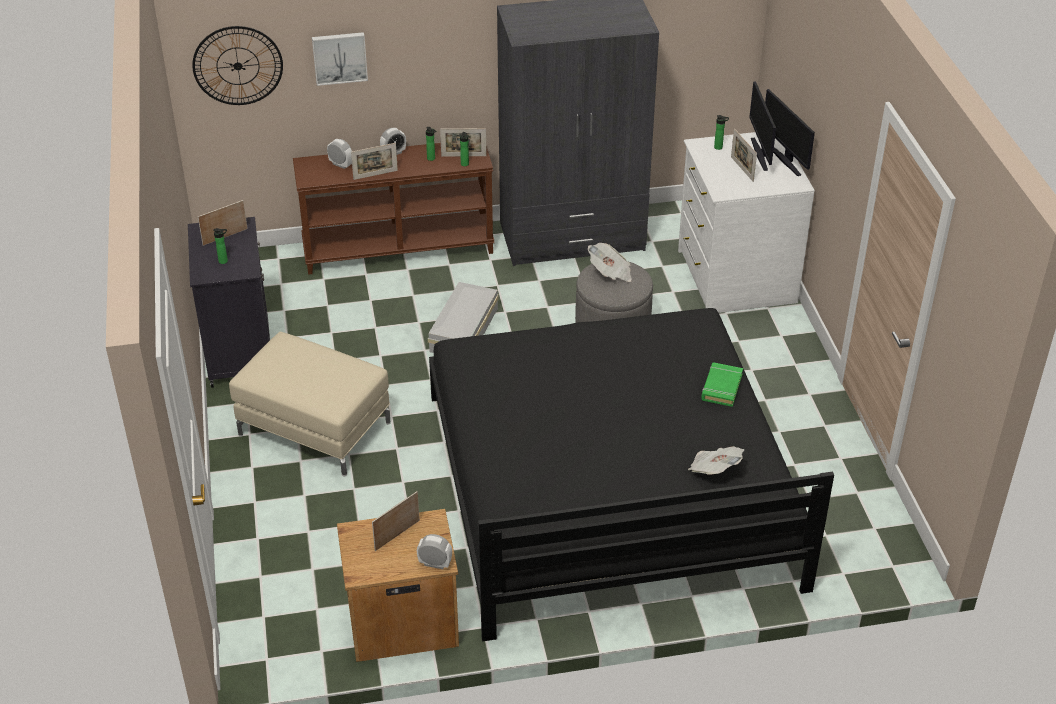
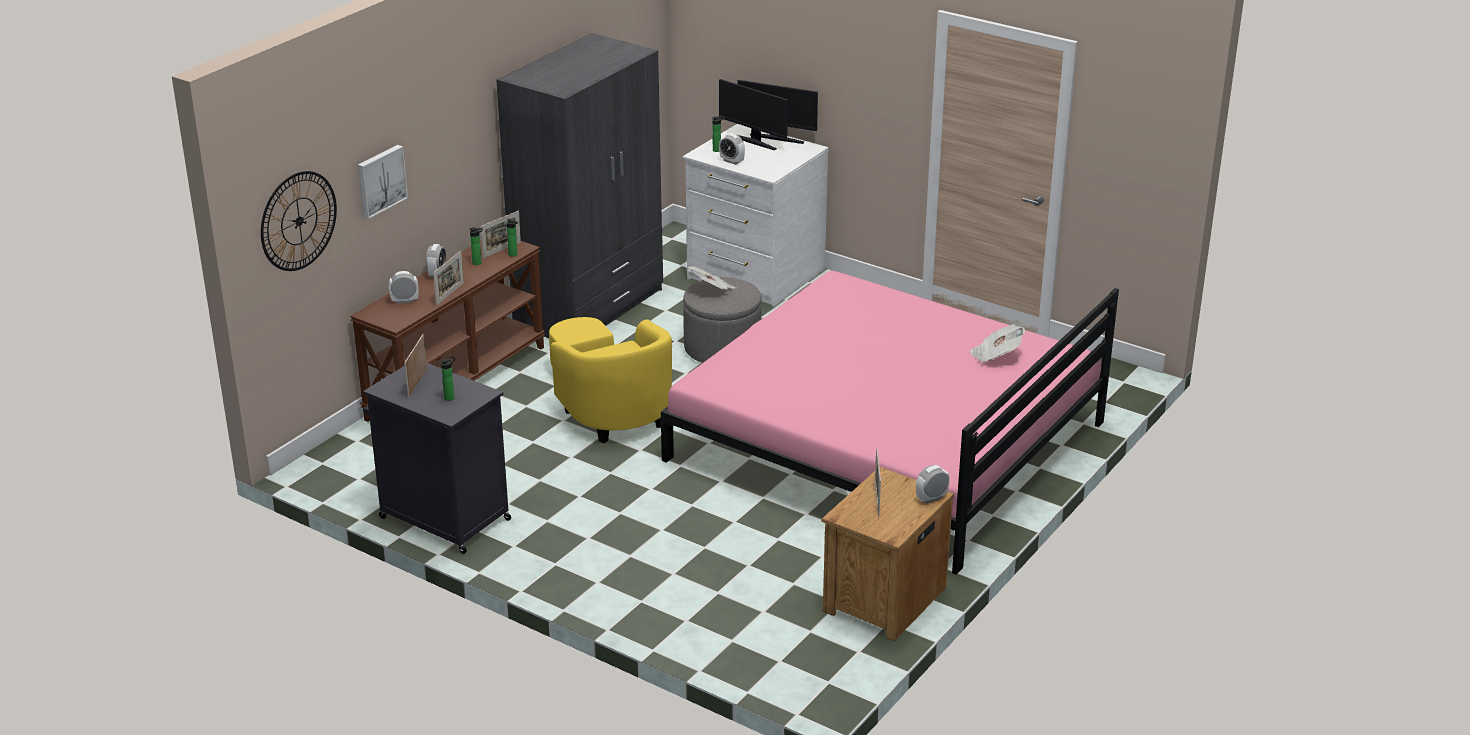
camera: 45 degrees left, 10 degrees down
(314, 429) = (604, 530): beige ottoman -> none
(462, 330) = (609, 407): white storage box -> yellow armchair
(609, 489) = (886, 442): black bed -> pink bed
(713, 164) = (731, 161): none -> alarm clock
(721, 387) = (919, 310): green book -> none
(742, 169) = (758, 155): picture frame -> none

